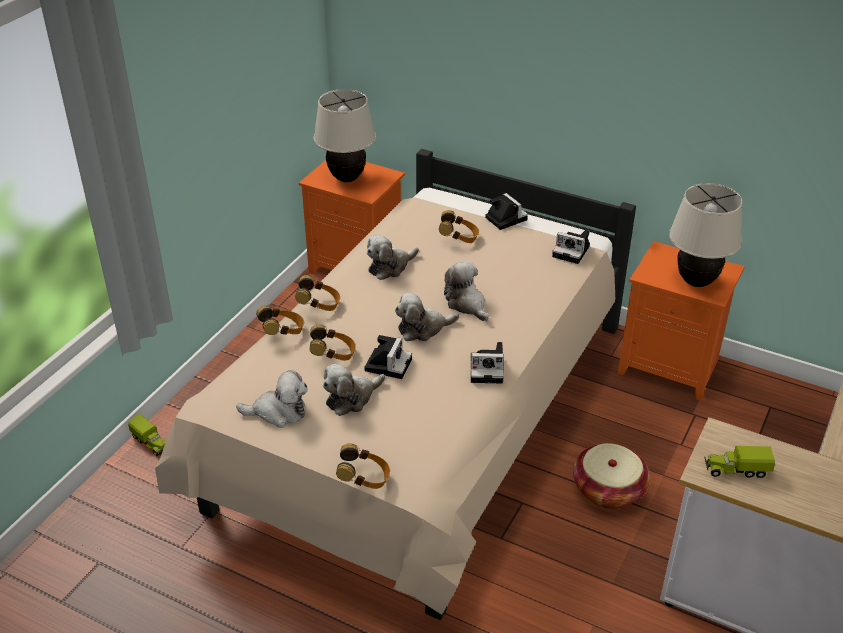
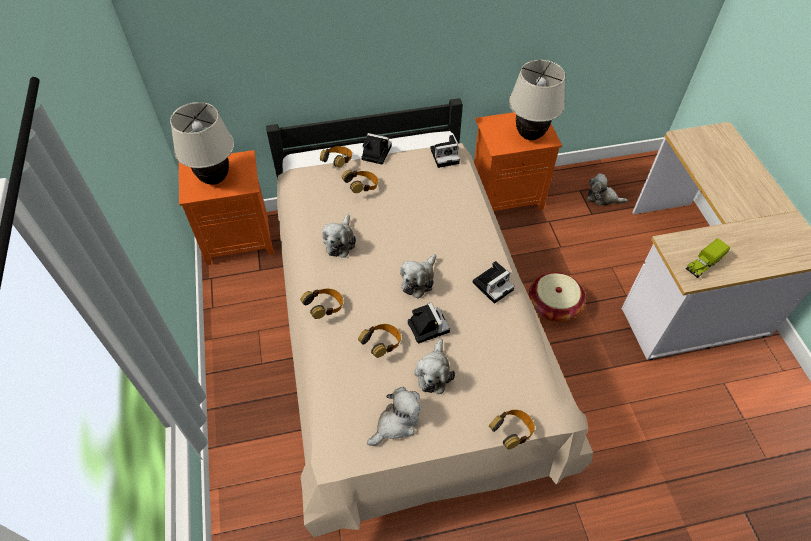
camera: 40 degrees left, 15 degrees up
(150, 443) = (231, 490): toy truck -> none
(283, 332) = (323, 350): headphones -> headphones (338, 162)
(467, 304) = (425, 240): plush toy -> plush toy (602, 198)

